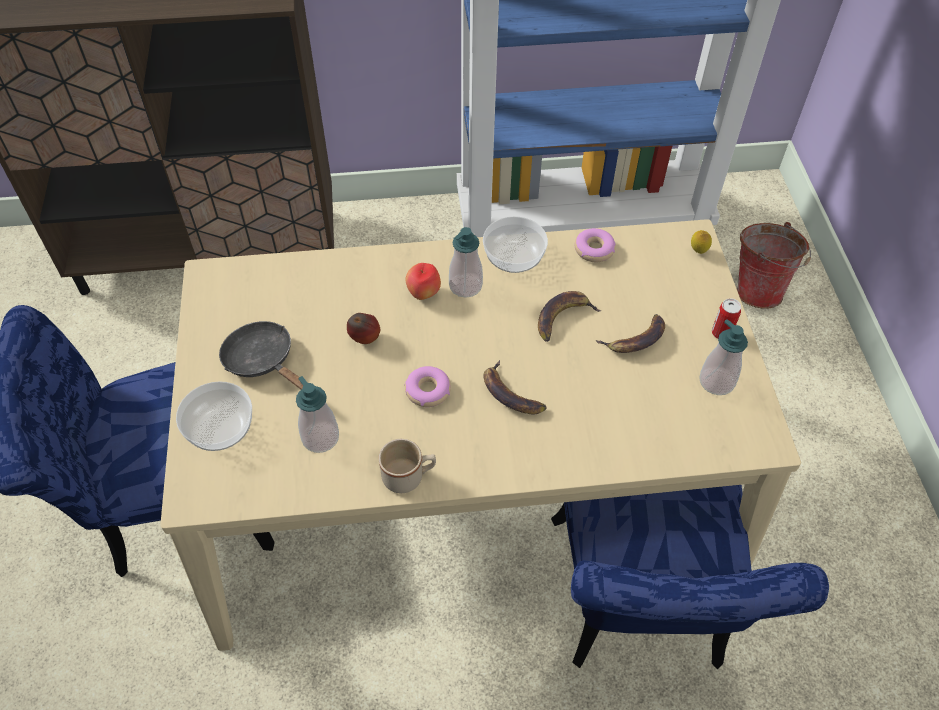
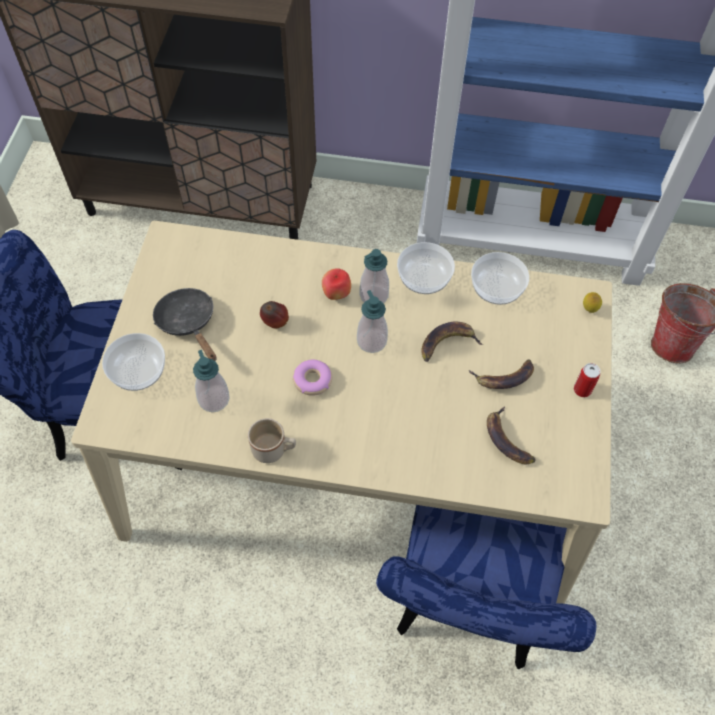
camera: 15 degrees right, 5 degrees up
(510, 394) = (379, 400): banana -> banana (506, 440)
(594, 250) = (496, 287): donut -> bowl
(716, 381) = (561, 433): soap dispenser -> soap dispenser (371, 341)

